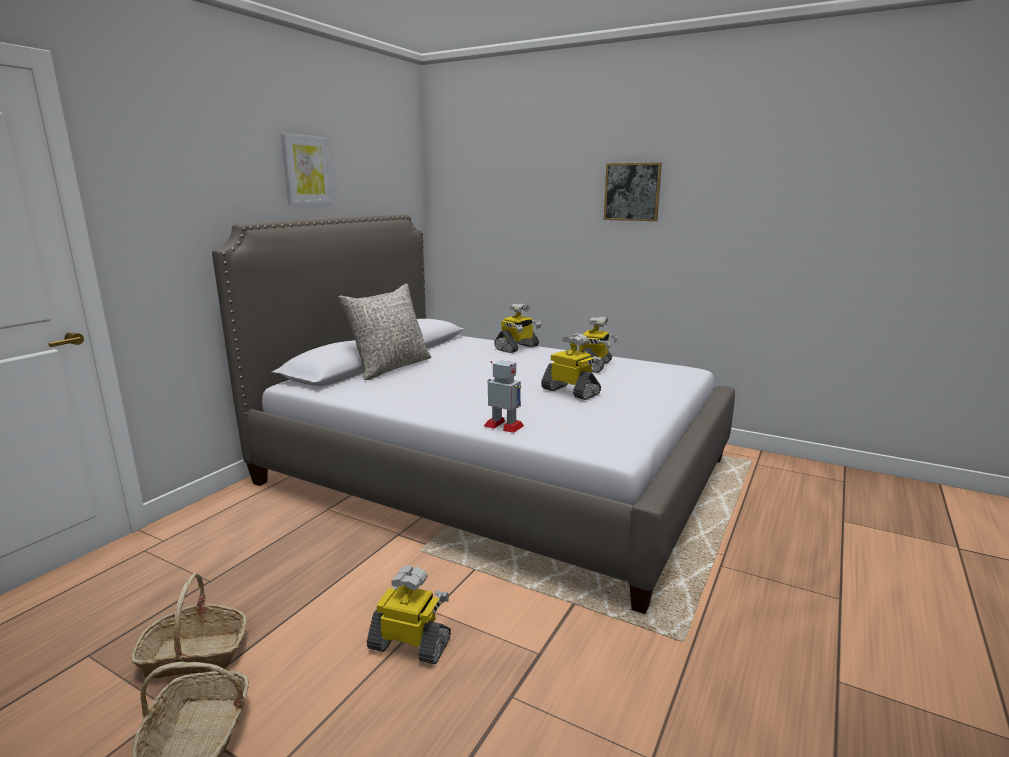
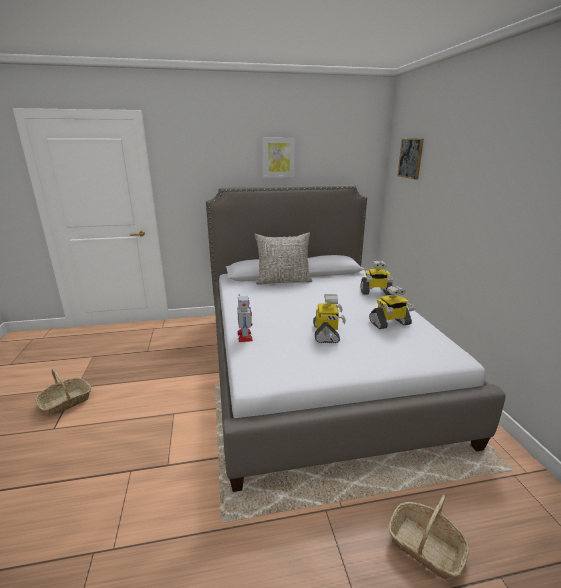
camera: 50 degrees right, 5 degrees up
(195, 654) = (106, 374): basket -> basket (425, 546)
(411, 644) = (146, 420): toy robot -> none
(632, 192) = (492, 184): picture -> picture (411, 158)

